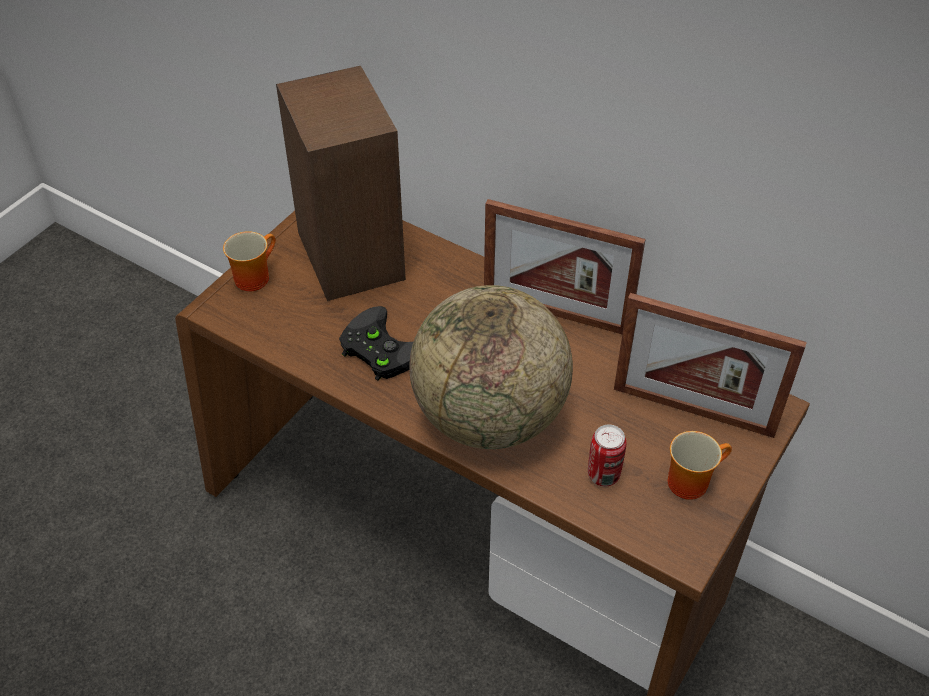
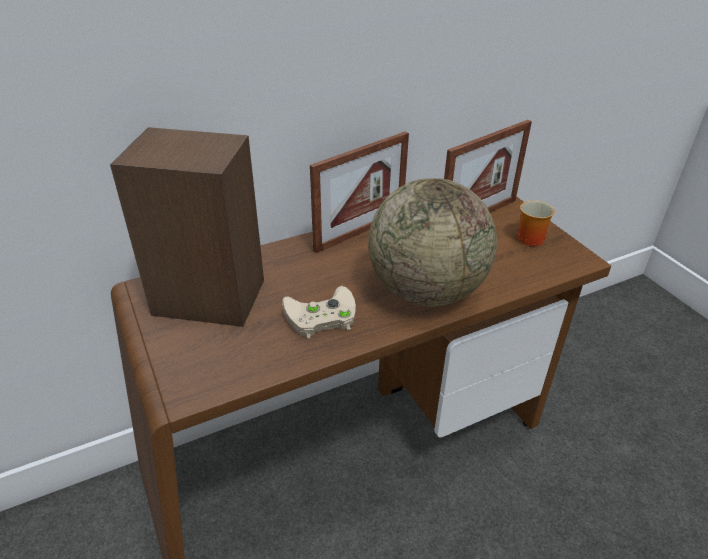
camera: 60 degrees left, 10 degrees down
(253, 276) = (168, 359): mug -> none
(380, 348) = (319, 317): black game controller -> beige game controller
(603, 475) = (506, 265): can -> none

